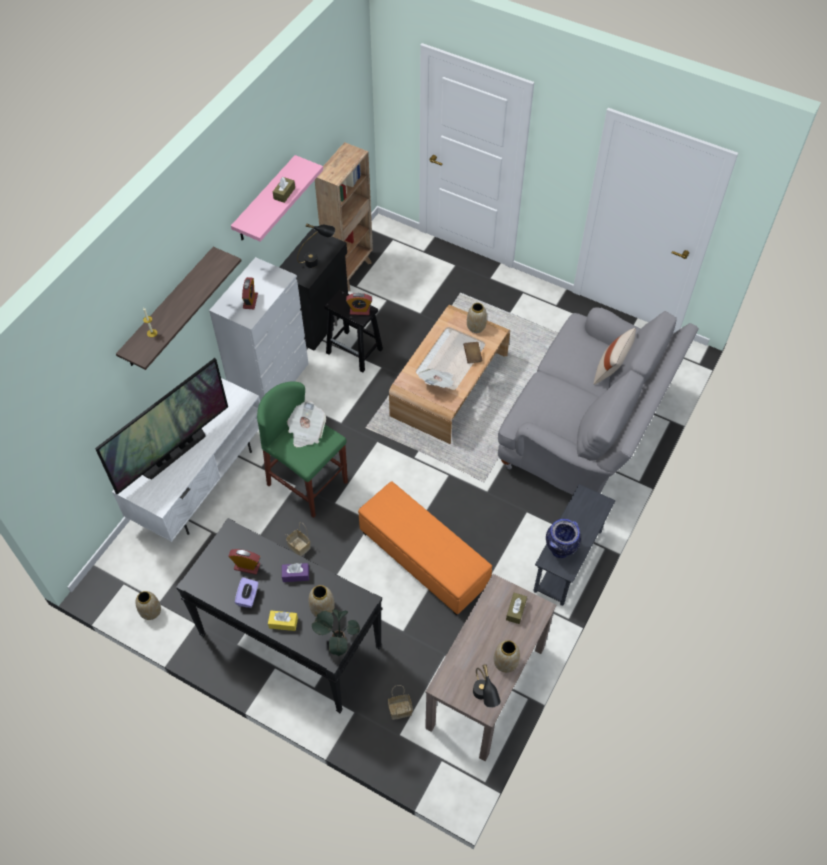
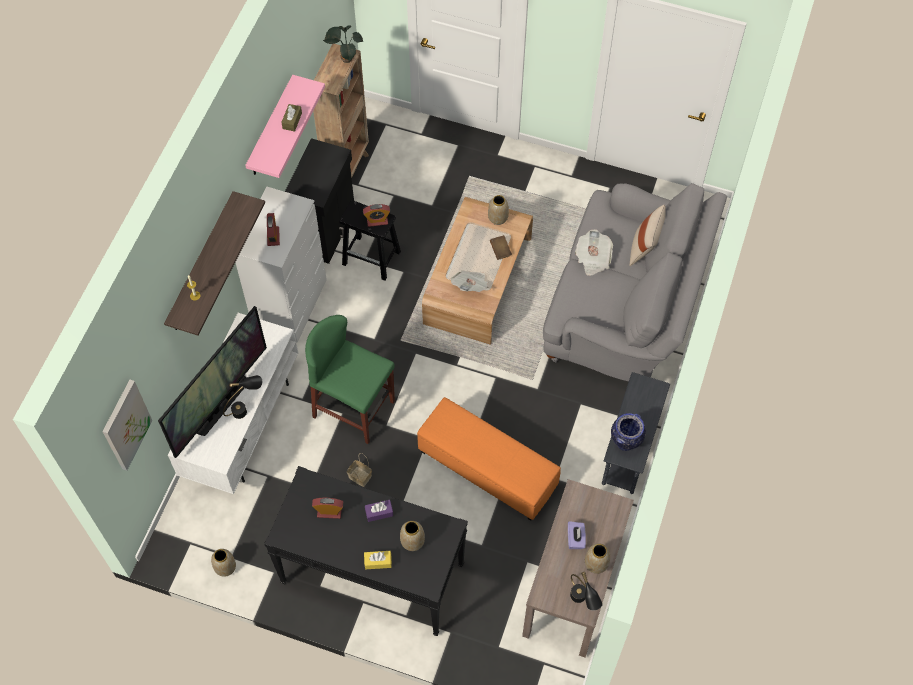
camera: 10 degrees left, 5 degrees up
(58, 445) = (125, 425): none -> picture
(248, 597) = (338, 542): purple tissue box -> purple tissue box (575, 539)
(306, 431) = (353, 362): newspaper -> newspaper (593, 259)
(317, 261) = (325, 175): black table lamp -> black table lamp (246, 408)
(337, 642) = (434, 572): potted plant -> potted plant (345, 59)
(401, 709) = (495, 622): basket -> none
(516, 610) = (596, 512): brown tissue box -> none

